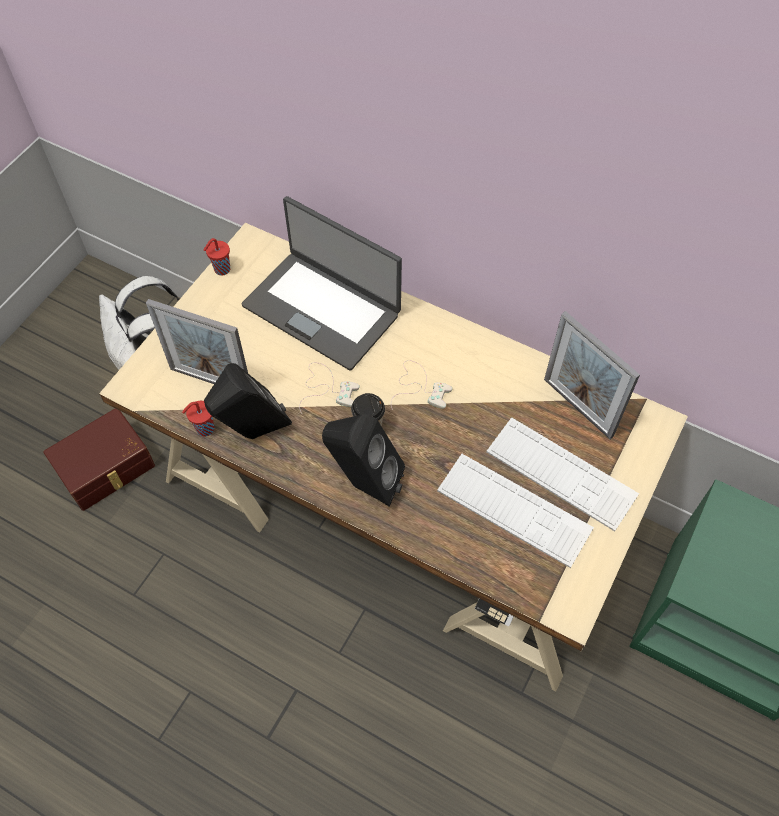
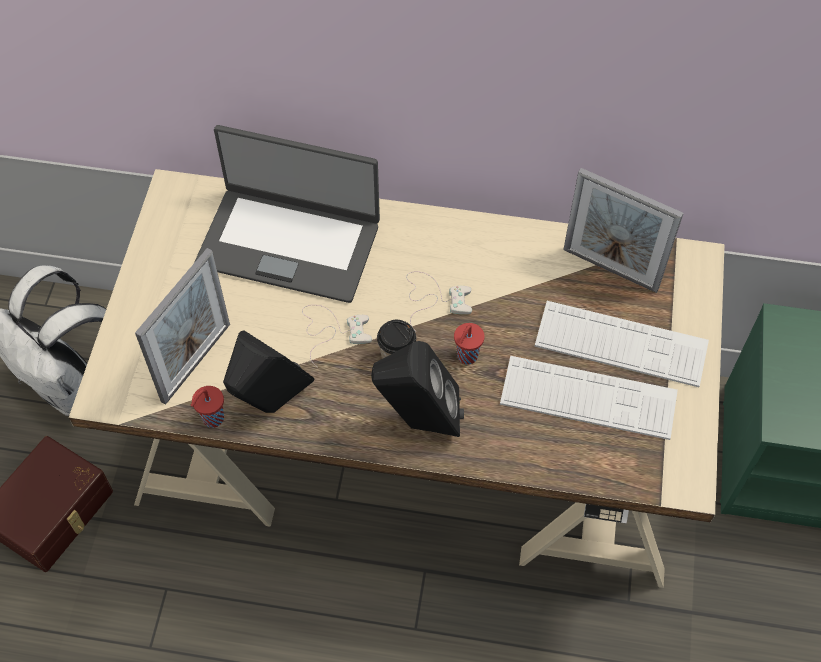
camera: 20 degrees left, 0 degrees up
(211, 381) = (196, 362): picture frame -> picture frame turned 60 degrees counterclockwise
(221, 270) = (151, 232): red cup -> red cup (466, 357)

